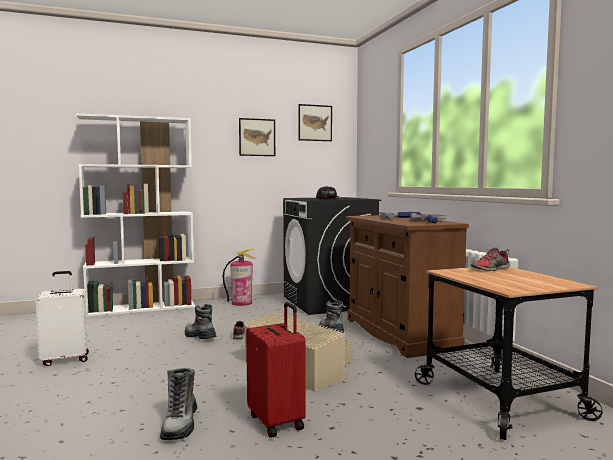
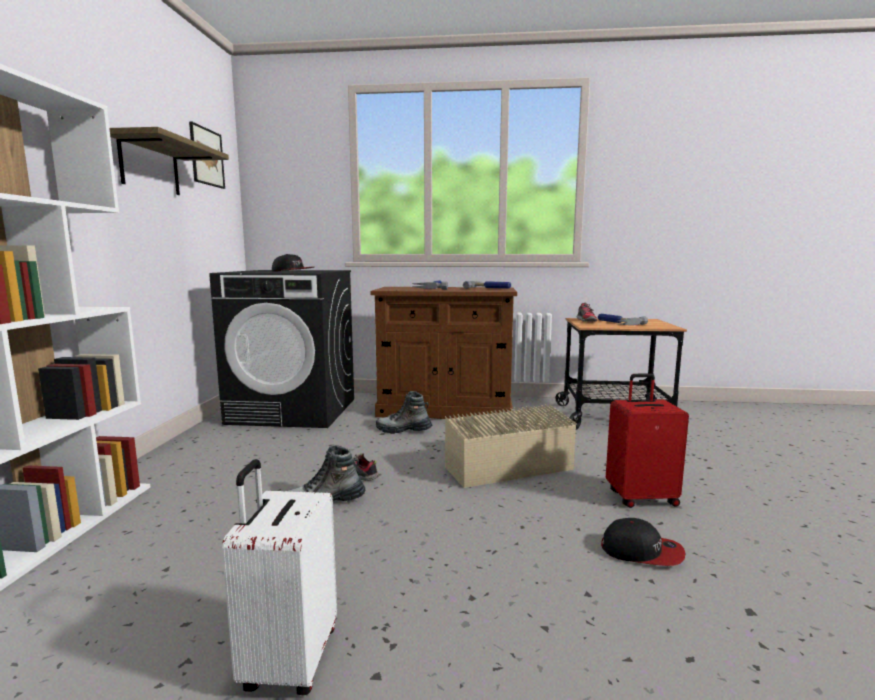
camera: 65 degrees left, 5 degrees up
(180, 424) = (642, 551): boot -> cap
(241, 303) = (199, 452): fire extinguisher -> none
(257, 137) = (150, 166): picture -> shelf
(496, 276) = (615, 323): none -> hammer

